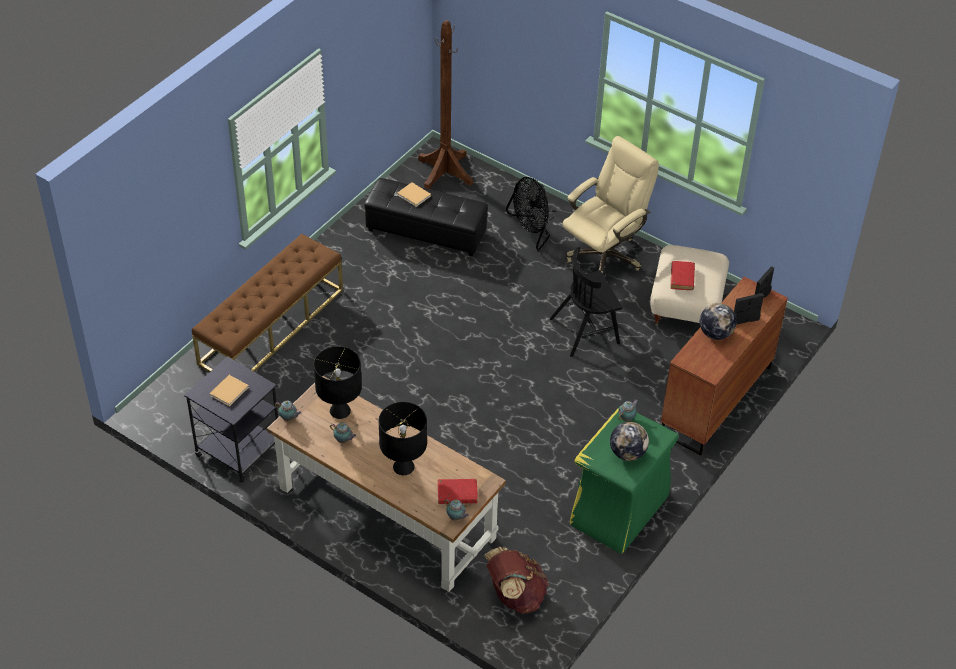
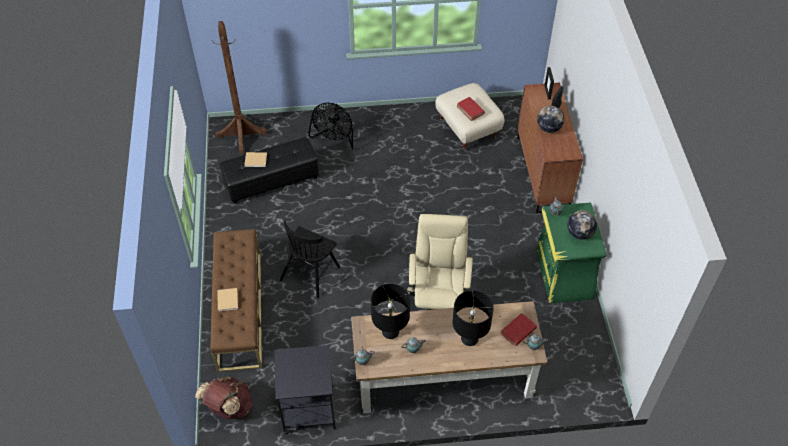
camera: 40 degrees left, 5 degrees up
(230, 391) = (303, 372): beige book -> beige book (227, 299)
(515, 596) = (569, 370): brown backpack -> brown backpack (229, 408)
(588, 329) = (431, 178): black chair -> black chair (311, 271)
(603, 258) = (393, 129): beige office chair -> beige office chair (437, 305)

